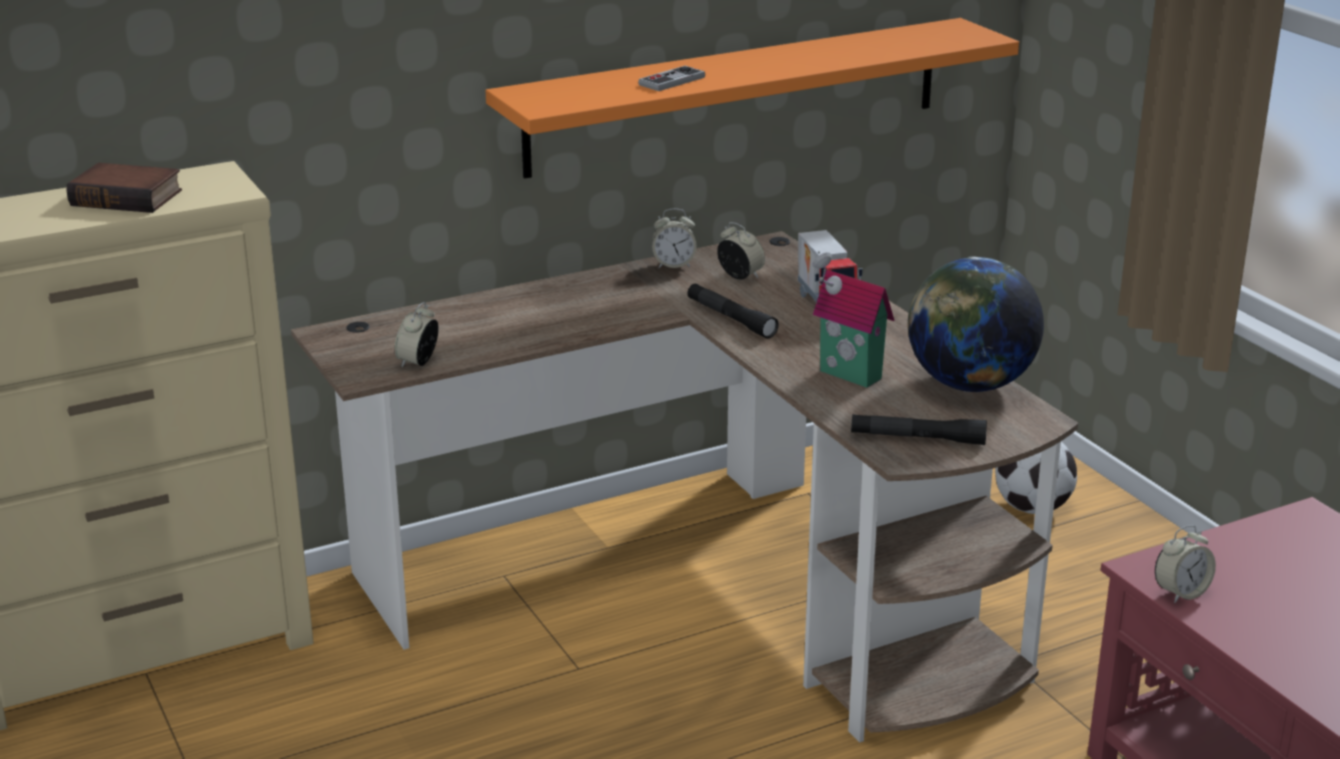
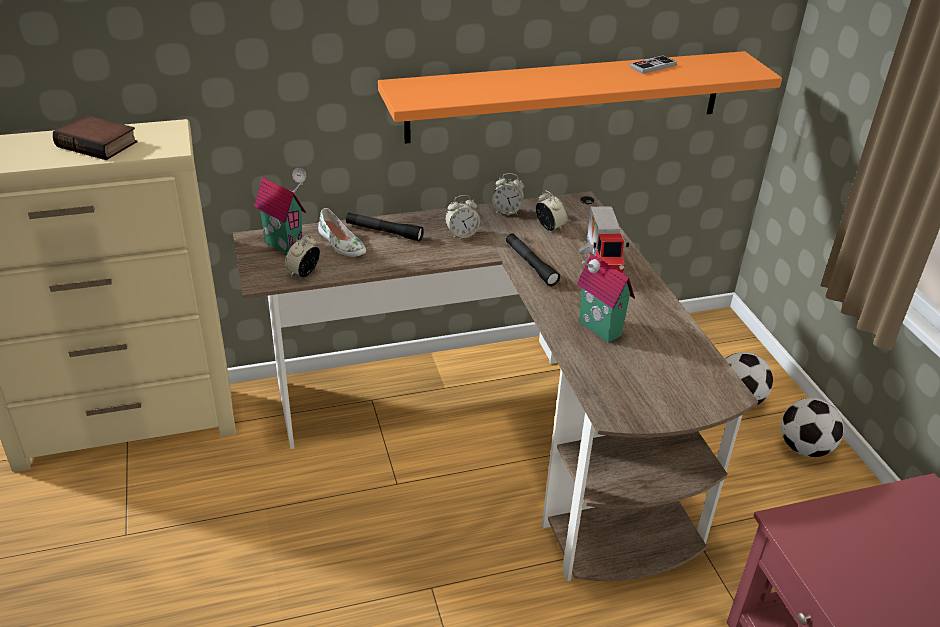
camera: 10 degrees right, 10 degrees up
(377, 334) = (286, 244): none -> toy house
(455, 325) = (341, 244): none -> white shoe
(671, 81) = (511, 87): game controller -> game controller (652, 66)
(917, 438) = (631, 398): black flashlight -> black flashlight (384, 232)
(969, 385) = (685, 352): globe -> none
(1138, 550) = (804, 448): none -> football
(1181, 593) = (809, 553): alarm clock -> alarm clock (461, 234)

